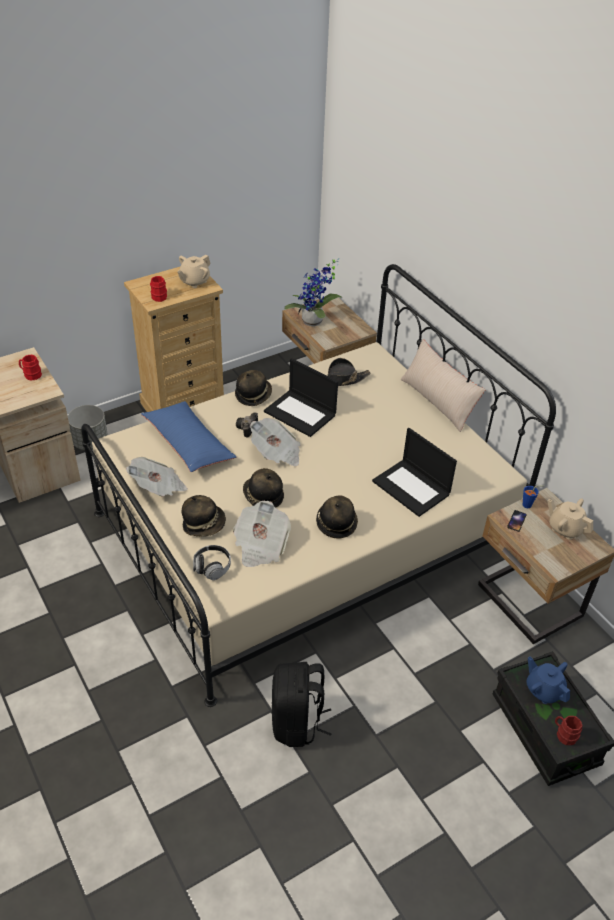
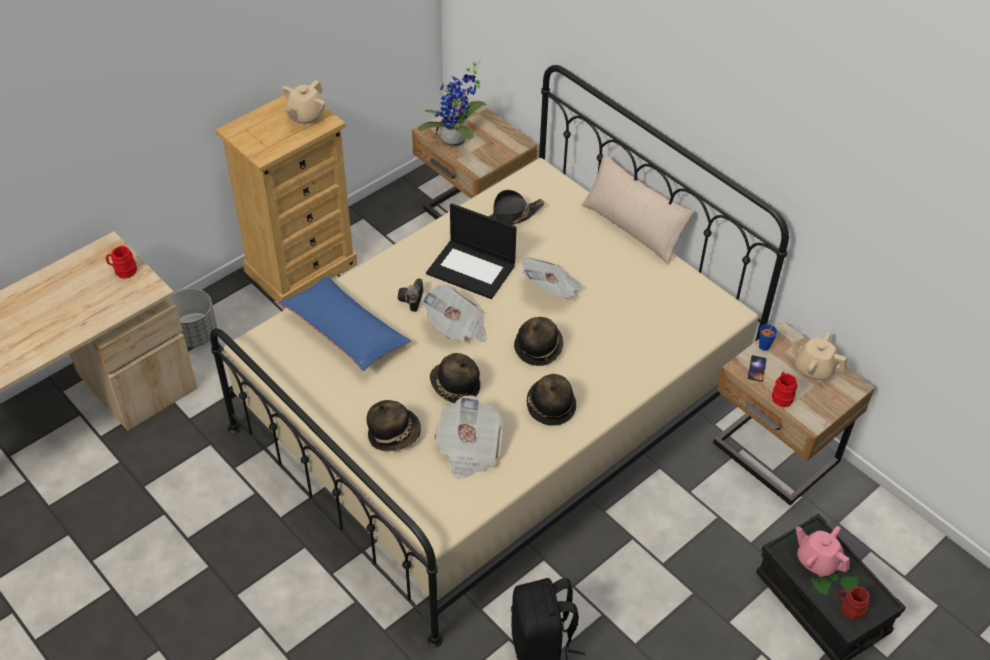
camera: 10 degrees left, 5 degrees up
(158, 488) = (325, 395): newspaper -> newspaper (552, 290)
(160, 296) = (268, 143): red mug -> red mug (781, 396)
(212, 567) = (419, 486): headphones -> none
(253, 395) = (407, 253): hat -> hat (538, 348)
(412, 488) = (628, 346): laptop -> none
(544, 690) = (817, 561): blue teapot -> pink teapot

